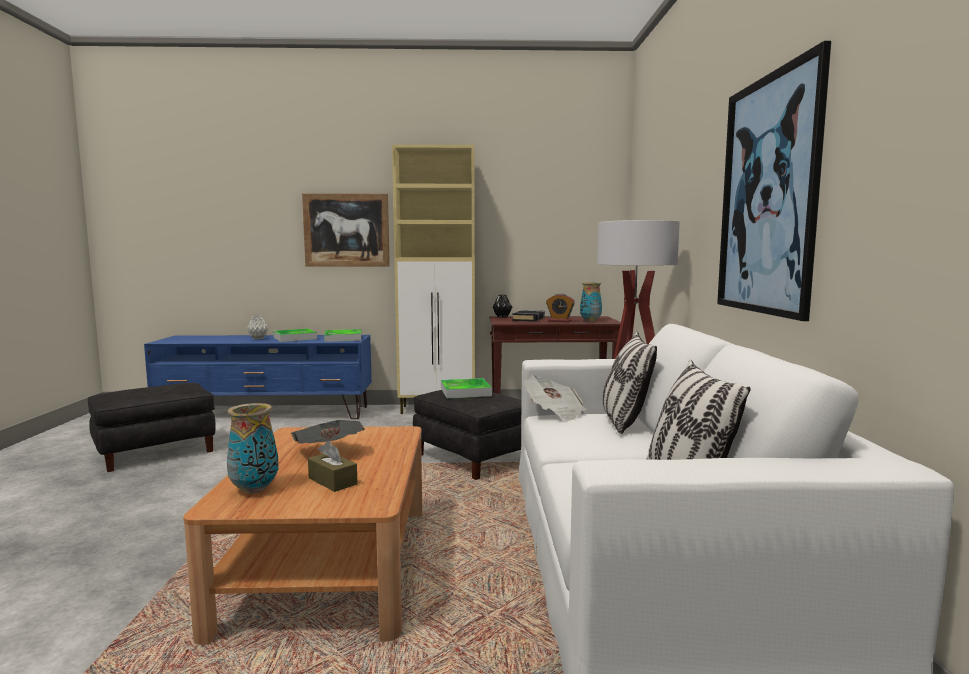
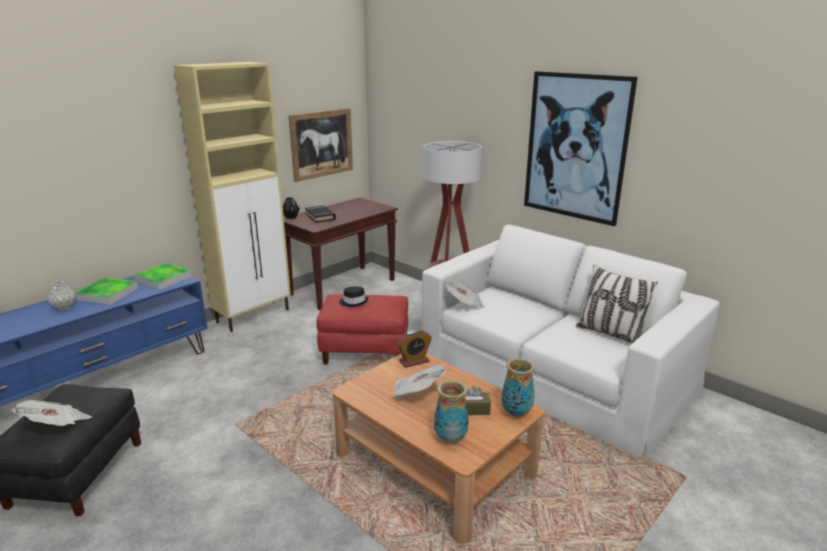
camera: 45 degrees left, 15 degrees up
(135, 394) = (57, 426): none -> newspaper
(346, 230) = (127, 159): picture -> picture (321, 144)
(465, 392) = (353, 302): tray -> black hat
(472, 458) = (366, 350): black ottoman -> red ottoman
(560, 321) = (349, 214): alarm clock -> alarm clock (414, 361)
(590, 321) = (368, 209): vase -> vase (516, 413)
(624, 422) = (510, 298): pillow -> none

